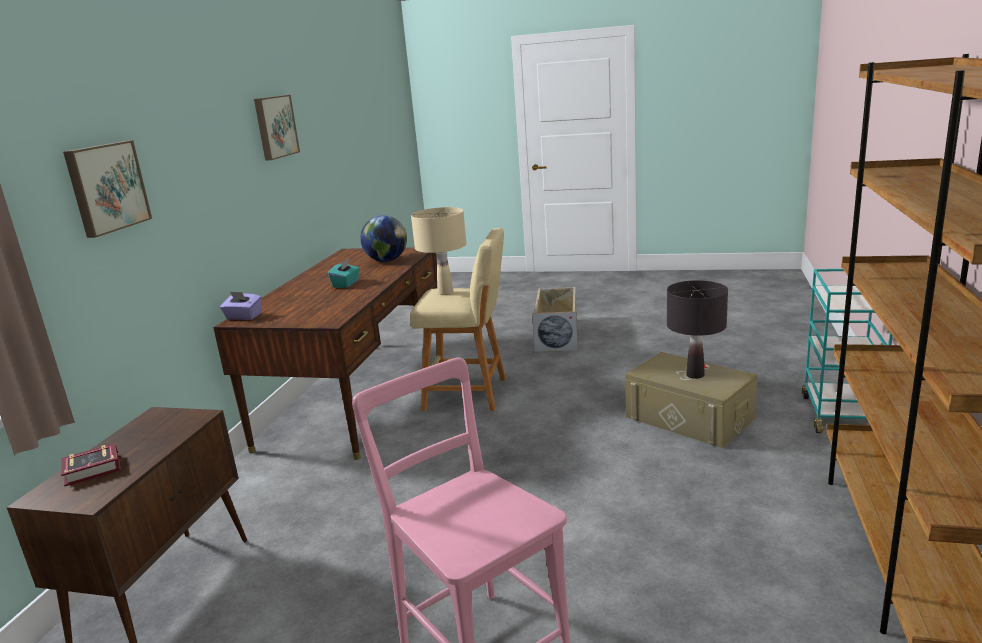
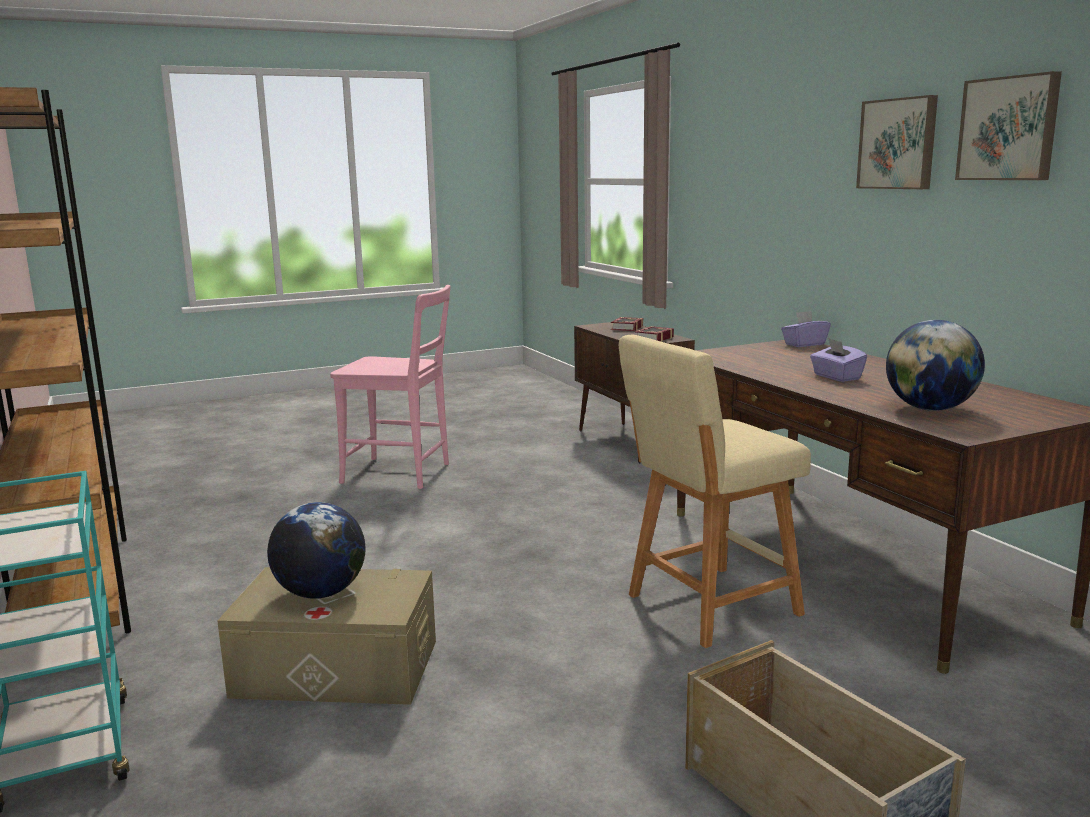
camera: 140 degrees right, 5 degrees down
(106, 187) = (751, 164): picture -> picture (898, 144)
(166, 423) = (652, 338): none -> book
(346, 284) = (836, 377): turquoise tissue box -> purple tissue box
(445, 293) = (738, 432): beige table lamp -> none
(695, 375) = (320, 593): black table lamp -> globe

